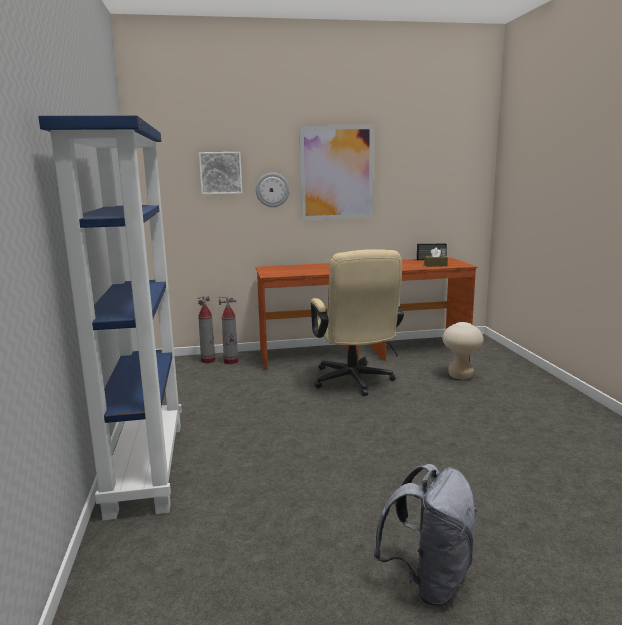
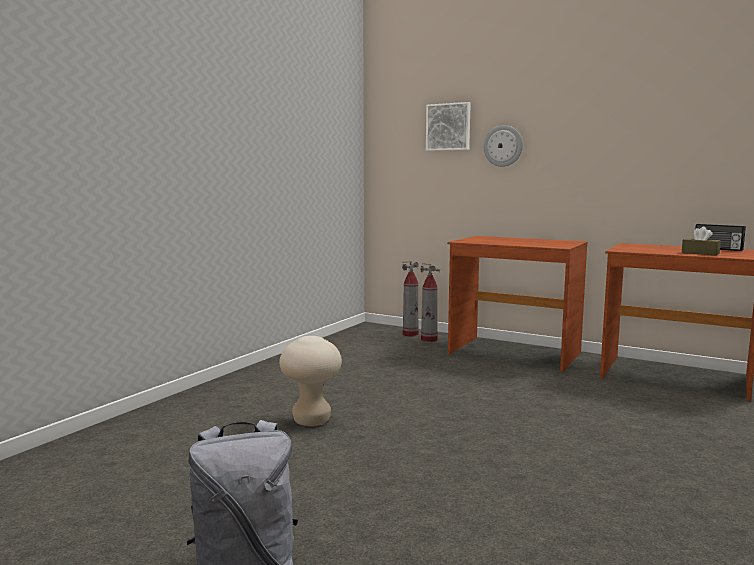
camera: 40 degrees right, 5 degrees down
(146, 466) = (222, 392): blue bookcase -> none
(336, 173) = (585, 123): picture -> none
(354, 382) = (520, 387): beige office chair -> none
(460, 376) = (680, 419): beige stool -> beige stool (311, 421)

